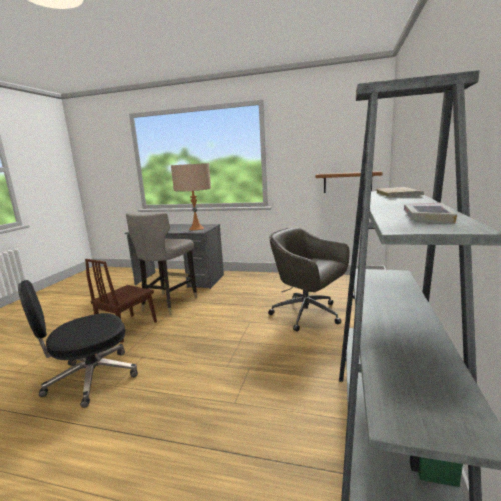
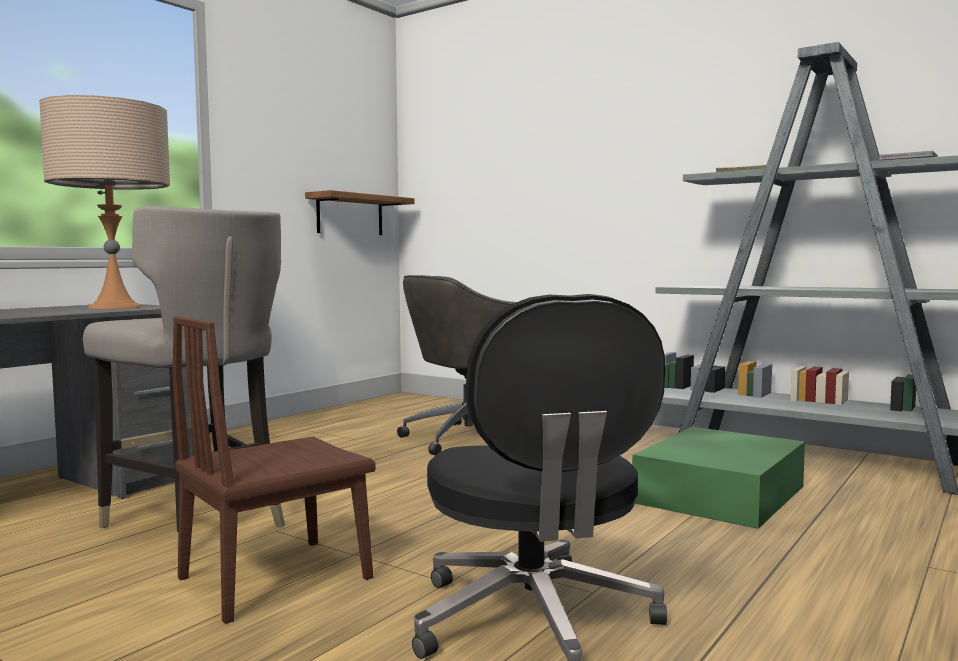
camera: 70 degrees left, 10 degrees down
(127, 328) = (276, 578): brown chair -> brown chair turned 90 degrees clockwise
(258, 407) = (722, 494): none -> green storage box

